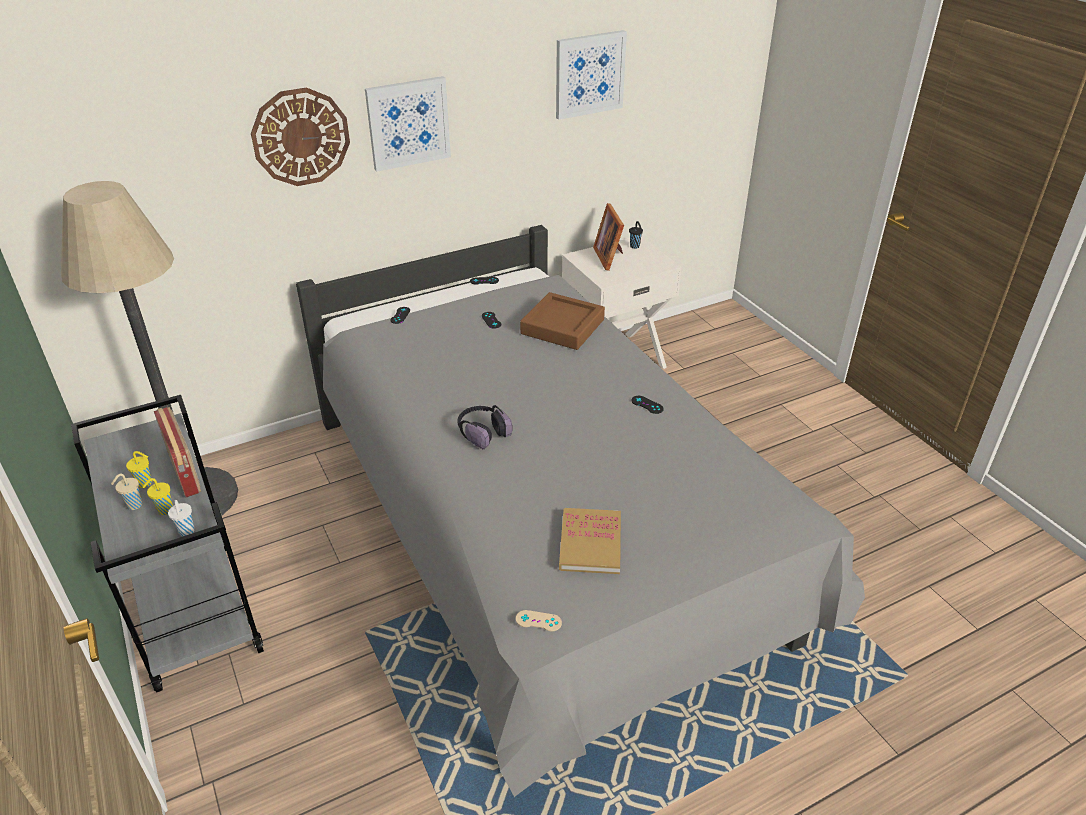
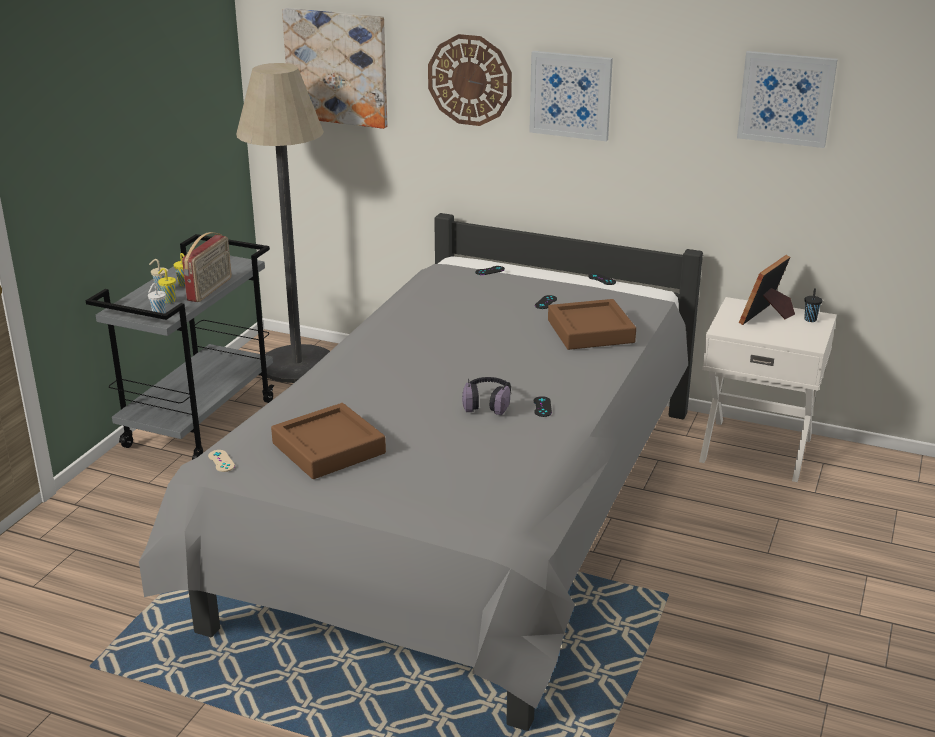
camera: 50 degrees right, 10 degrees down
(132, 168) = (337, 67): none -> picture
(483, 432) = (396, 358): headphones -> headphones (487, 403)
(590, 543) = (328, 448): book -> brown tray

